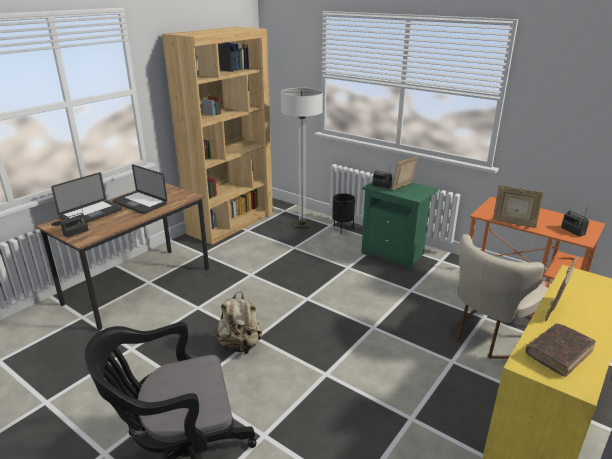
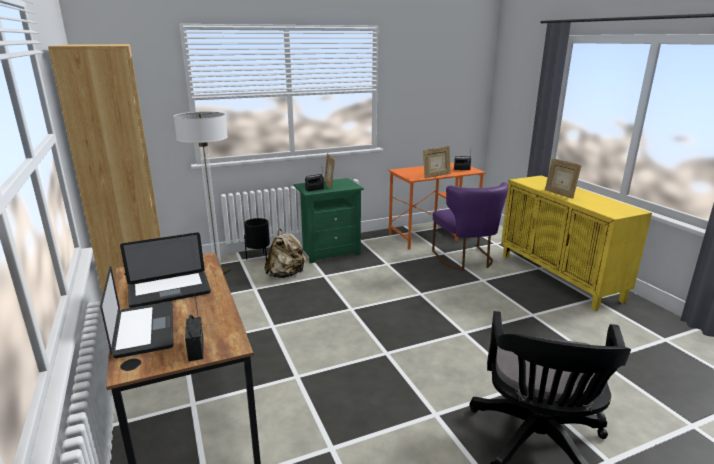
camera: 60 degrees left, 5 degrees down
(240, 345) = (391, 365): beige backpack -> beige backpack (286, 274)
(488, 337) = (466, 260): beige chair -> purple chair
(558, 353) = (604, 205): brown book -> none

